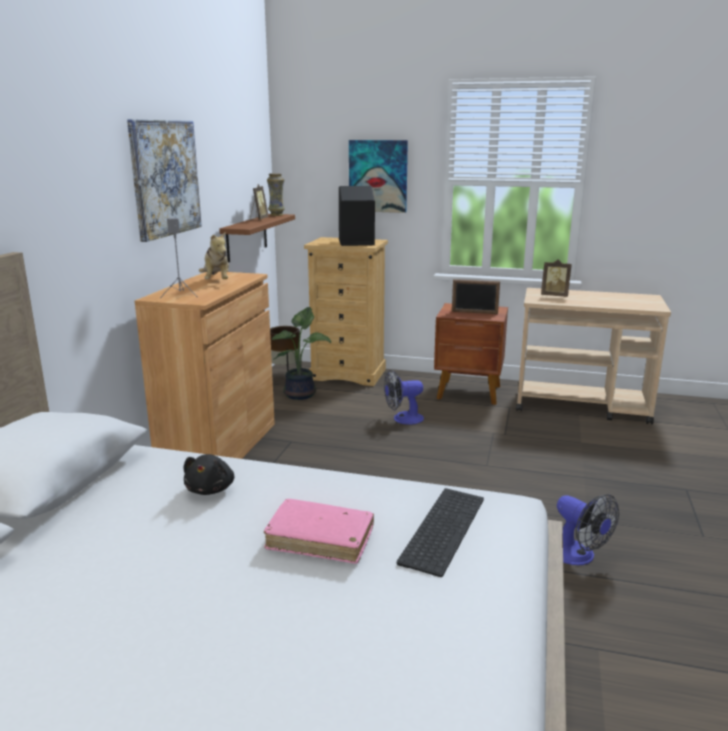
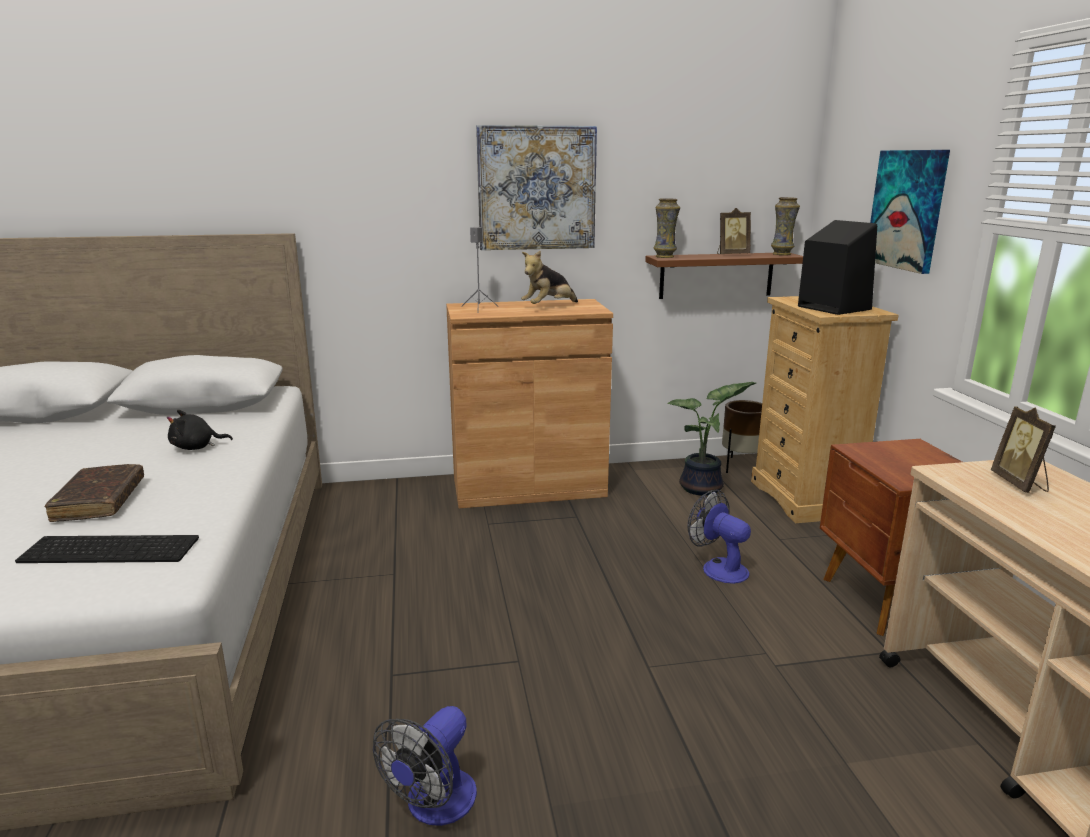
camera: 65 degrees right, 0 degrees up
(238, 227) = (665, 257): none -> vase
(320, 539) = (100, 501): pink book -> brown book
(474, 312) = (905, 464): picture frame -> none

